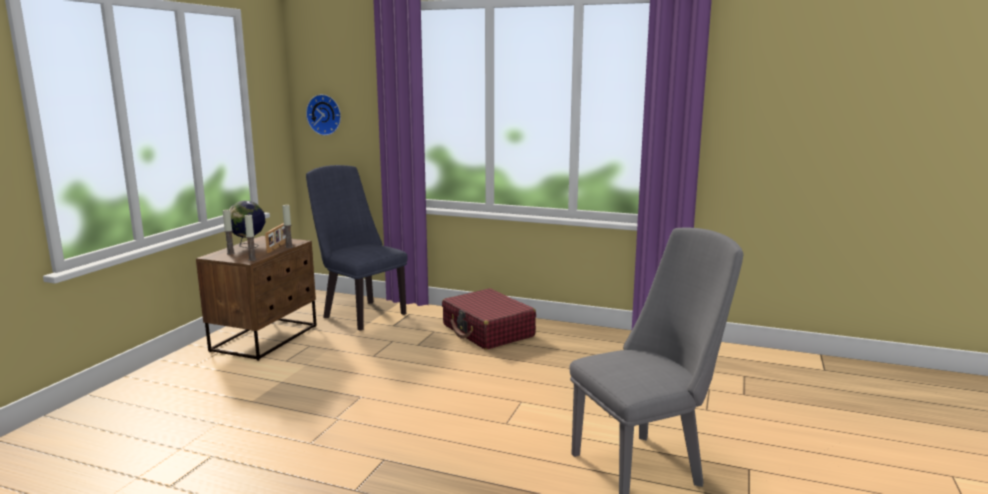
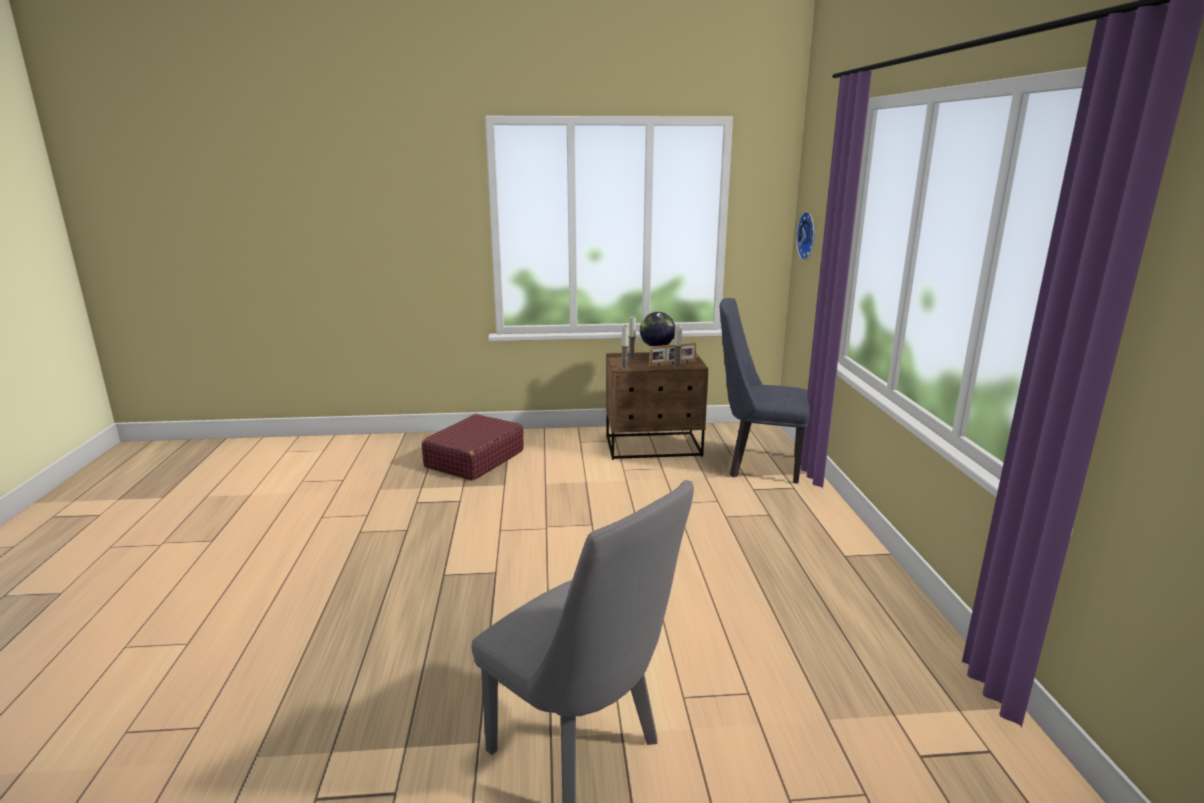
camera: 65 degrees right, 5 degrees up
(360, 314) = (757, 465): blue chair -> blue chair turned 90 degrees counterclockwise
(488, 331) = (814, 546): red suitcase -> red suitcase (474, 459)

